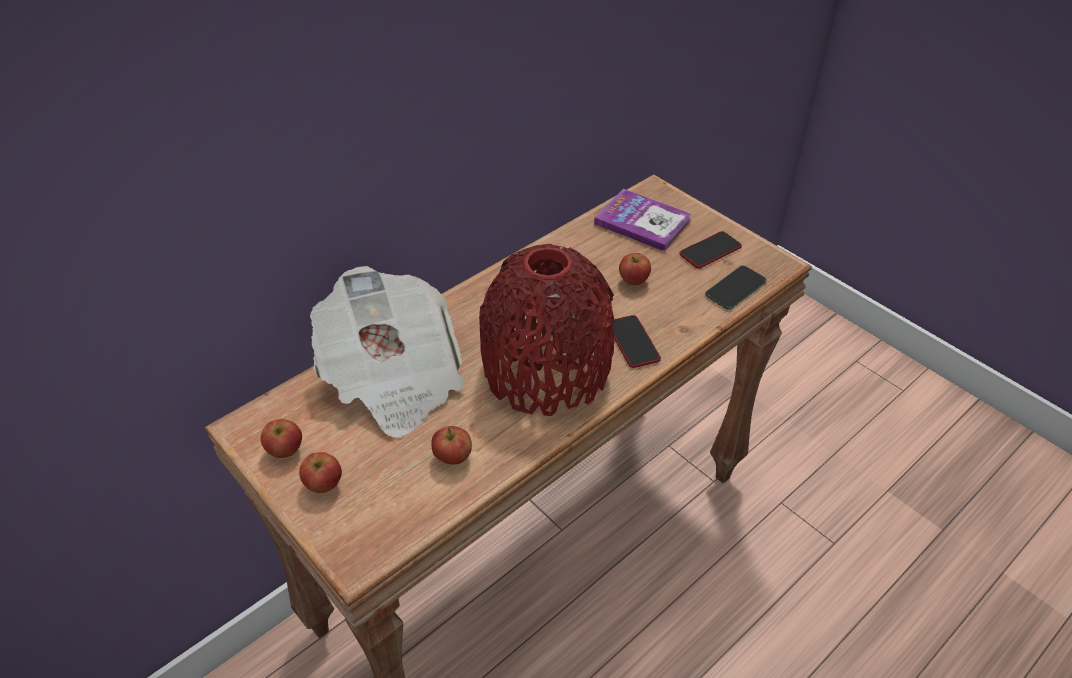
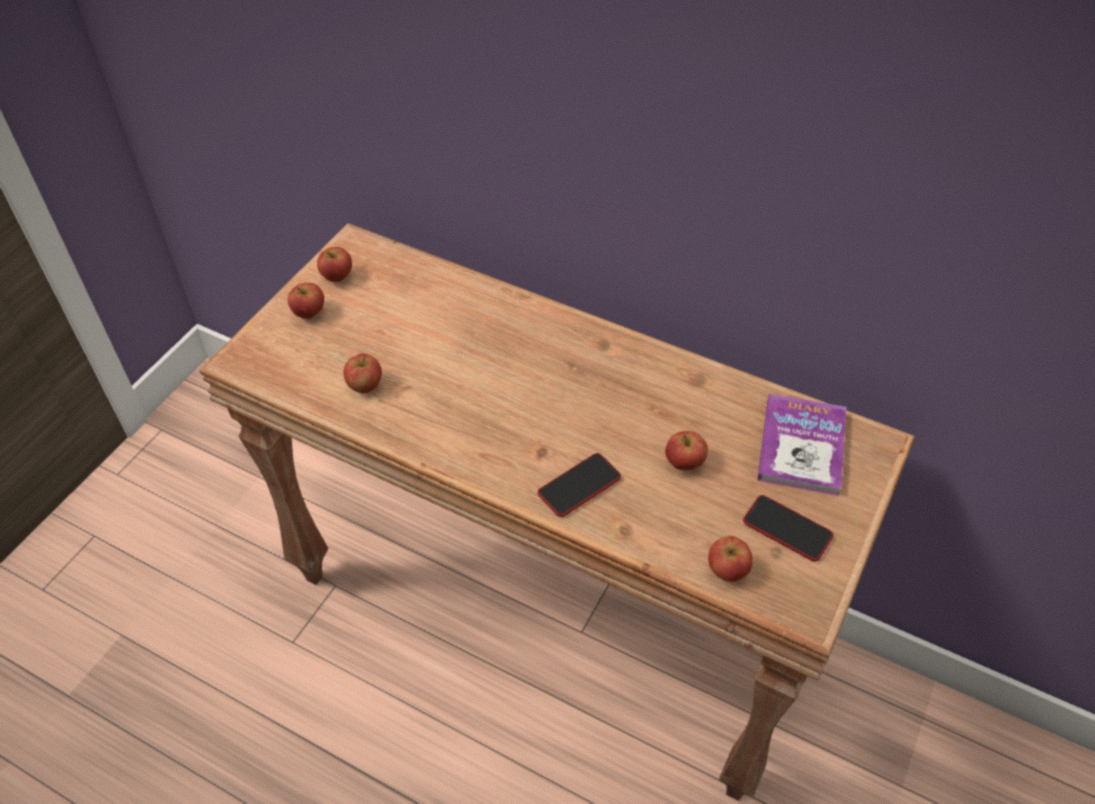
camera: 70 degrees right, 5 degrees up
(393, 378) = (445, 313): newspaper -> none
(546, 369) = (505, 421): red vase -> none
(735, 288) = (727, 570): phone -> apple

